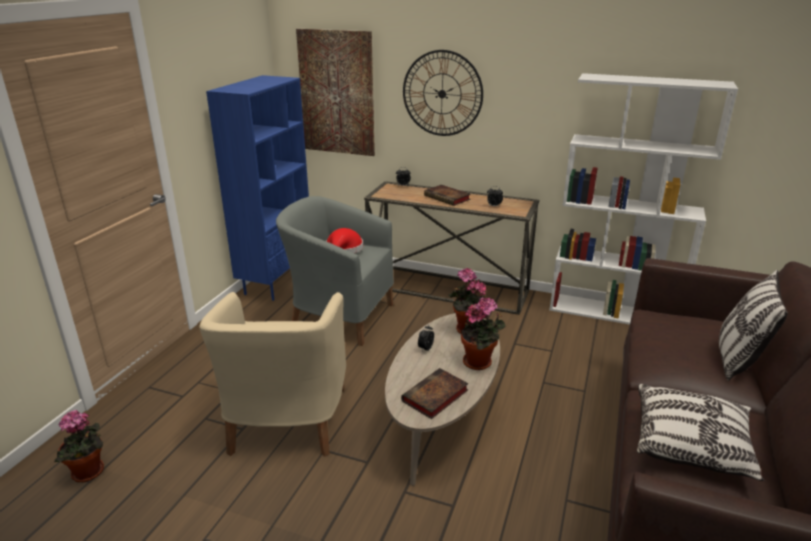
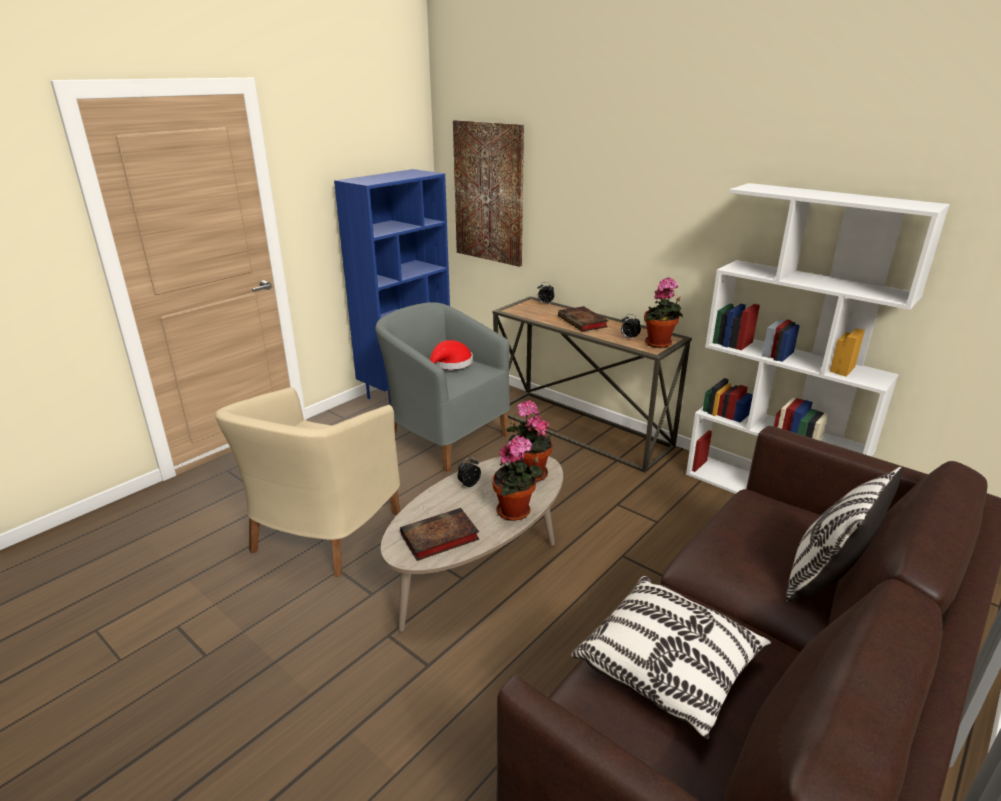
camera: 20 degrees right, 0 degrees up
(89, 474) = (127, 539): potted plant -> potted plant (659, 344)
(442, 94) = (592, 200): wall clock -> none

